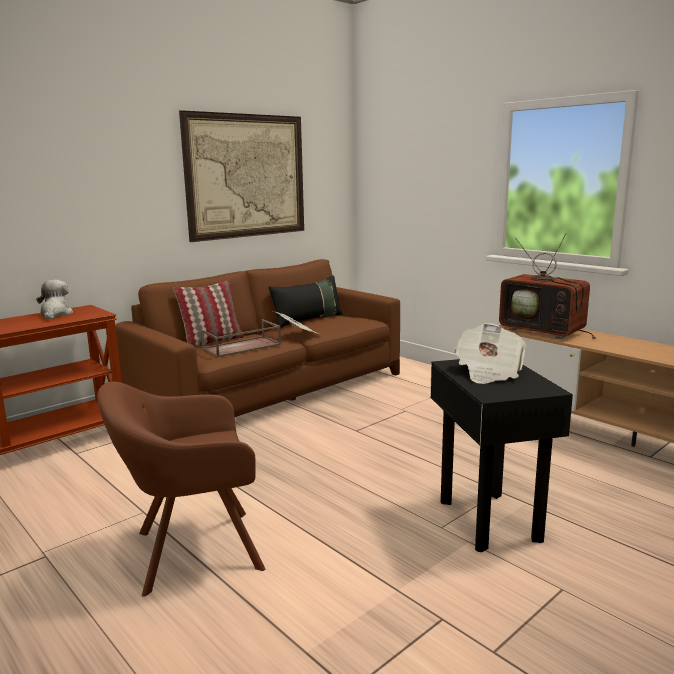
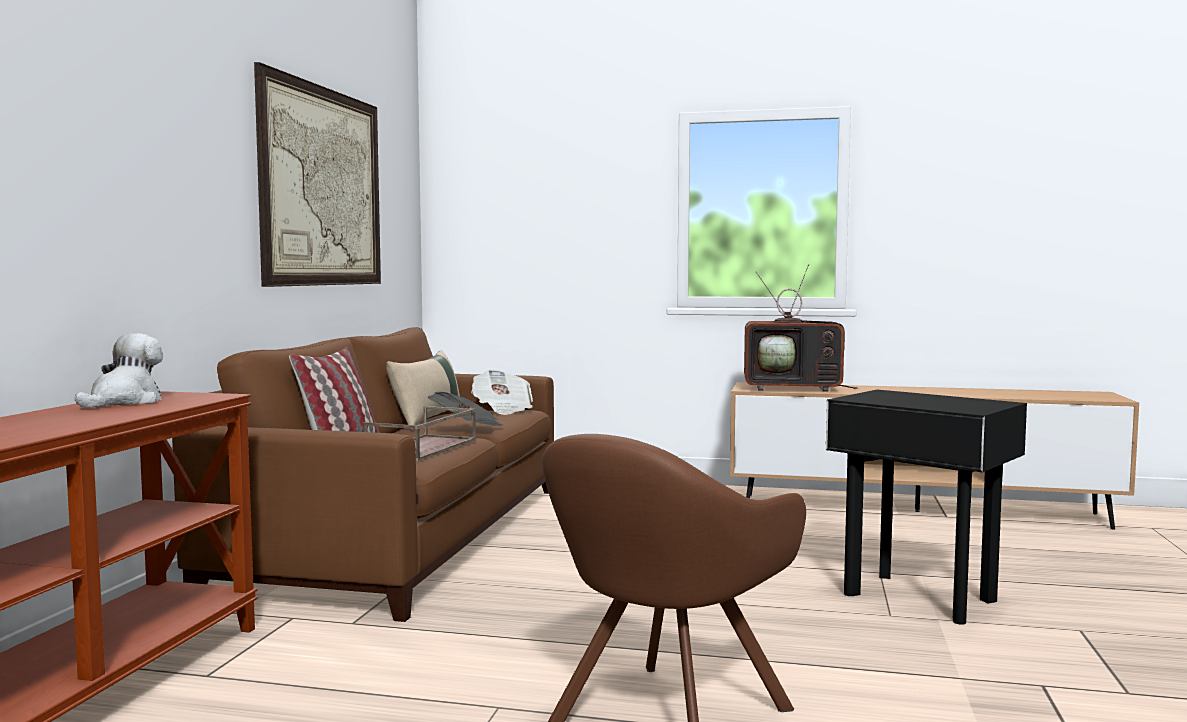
camera: 35 degrees left, 10 degrees down
(55, 314) = (124, 402): plush toy -> plush toy turned 60 degrees clockwise
(308, 320) = (427, 419): black pillow -> beige pillow
(488, 372) = (909, 399): newspaper -> newspaper (502, 410)

